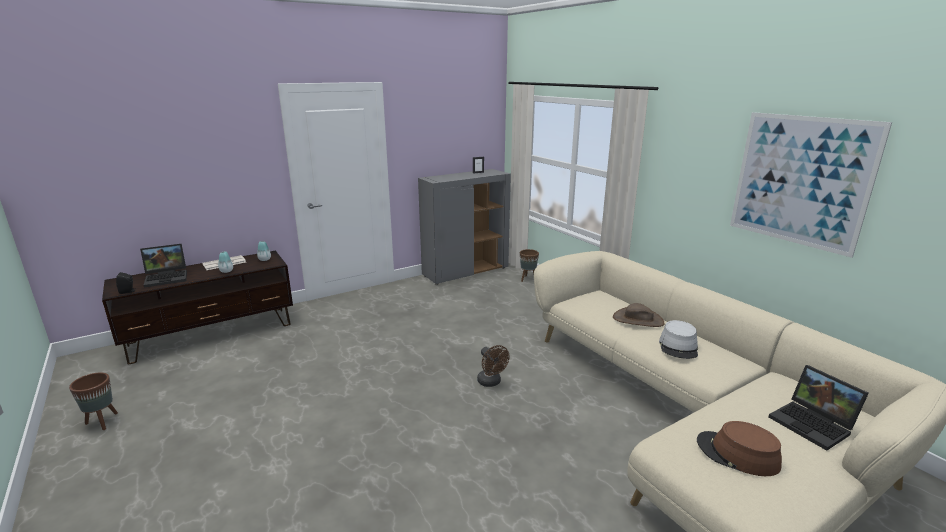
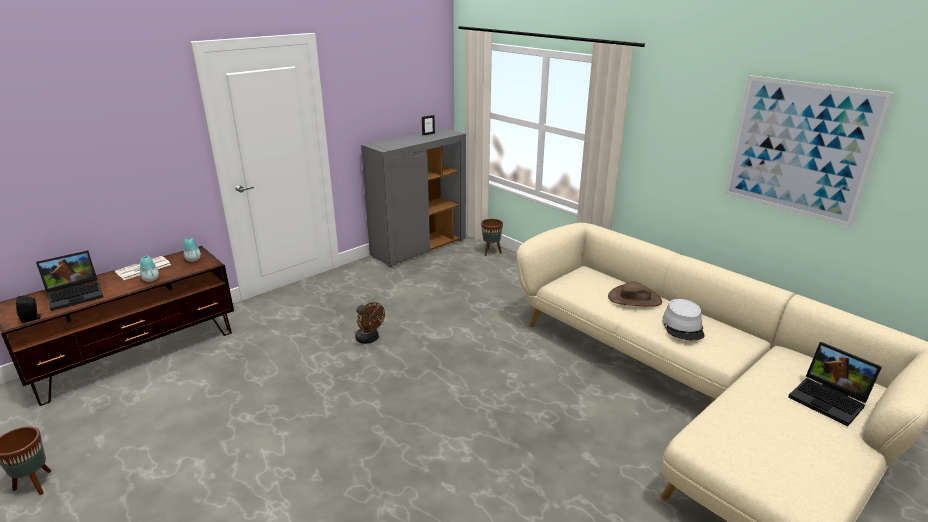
camera: 10 degrees left, 5 degrees up
(491, 382) = (485, 381): brown fan -> brown fan (369, 339)
(737, 454) = (770, 441): brown hat -> none

